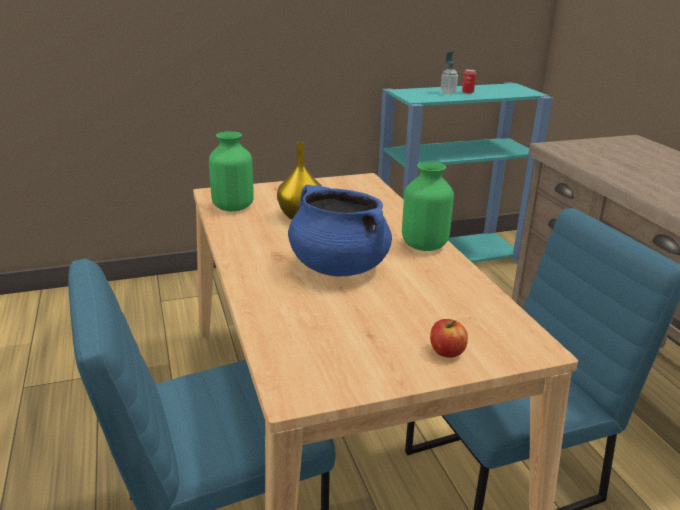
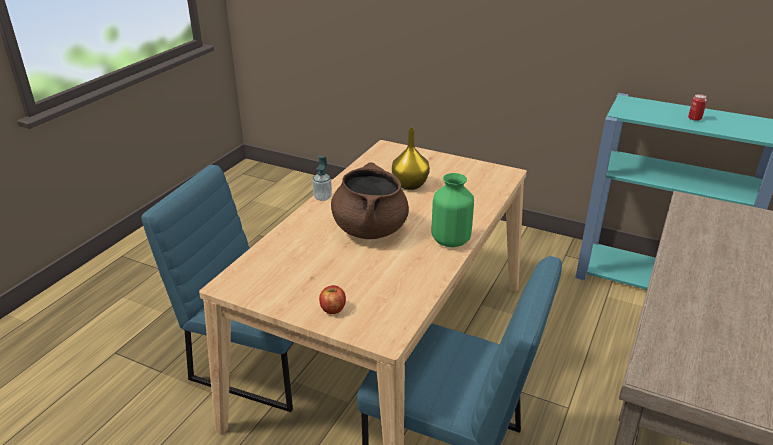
camera: 45 degrees right, 5 degrees up
(233, 207) = (381, 162): green vase -> none
(338, 266) = (370, 229): blue cooking pot -> brown cooking pot
(448, 92) = (672, 113): soap dispenser -> soap dispenser (322, 197)

